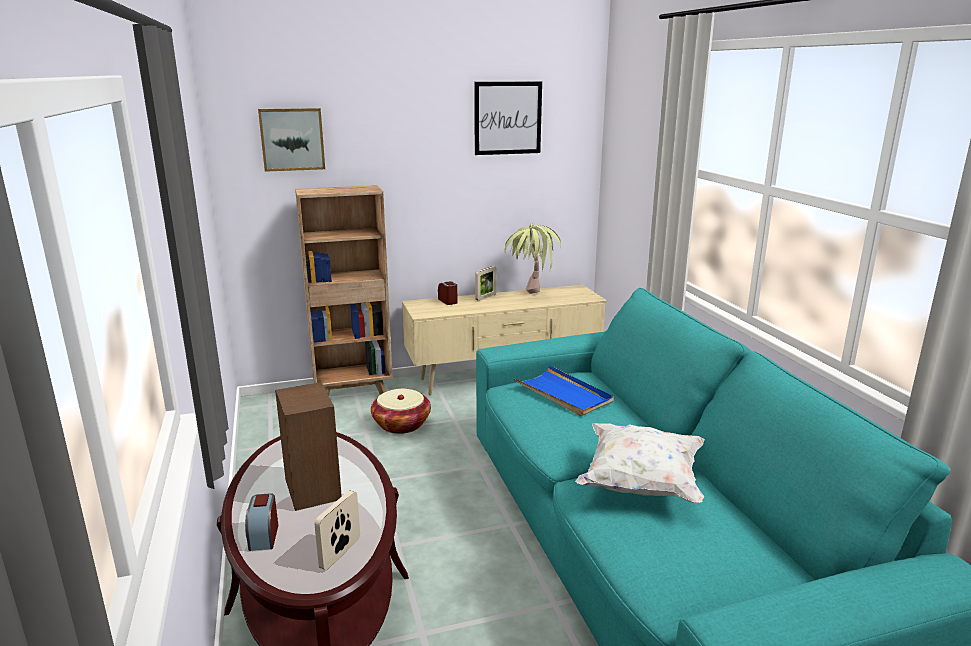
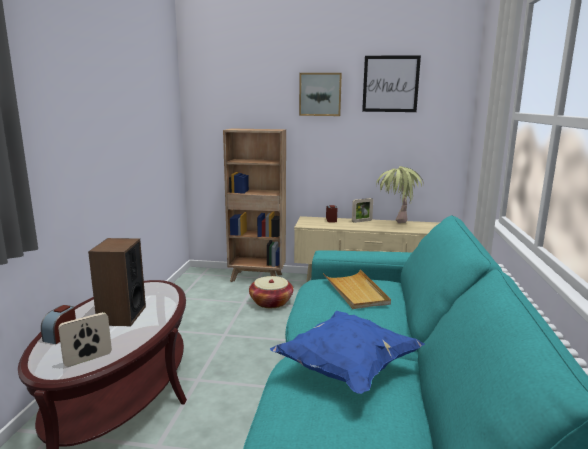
camera: 25 degrees right, 5 degrees down
(292, 139) = (233, 95): picture -> picture (320, 94)
(563, 394) = (355, 291): blue tray -> beige tray
(641, 484) = (346, 370): white pillow -> blue pillow

